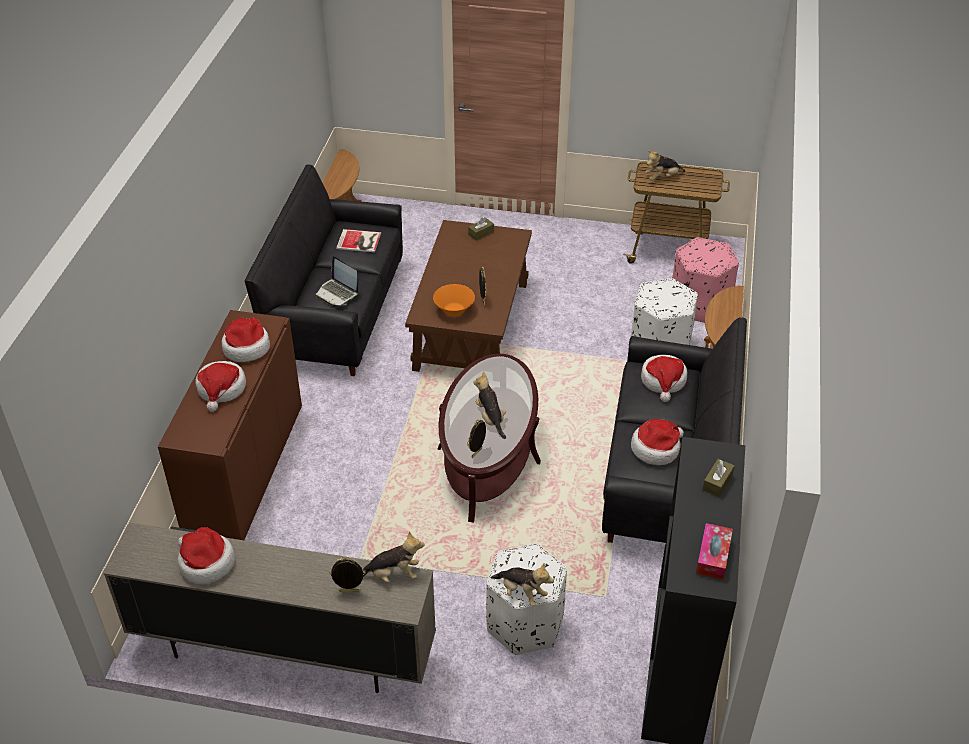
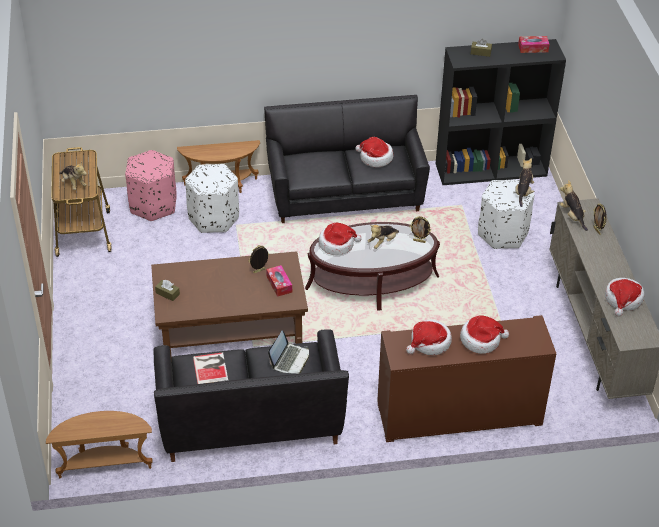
camera: 110 degrees left, 0 degrees up
(454, 310) = (279, 284): orange bowl -> tissue box
(663, 381) = (308, 164): hat -> hat (337, 244)

